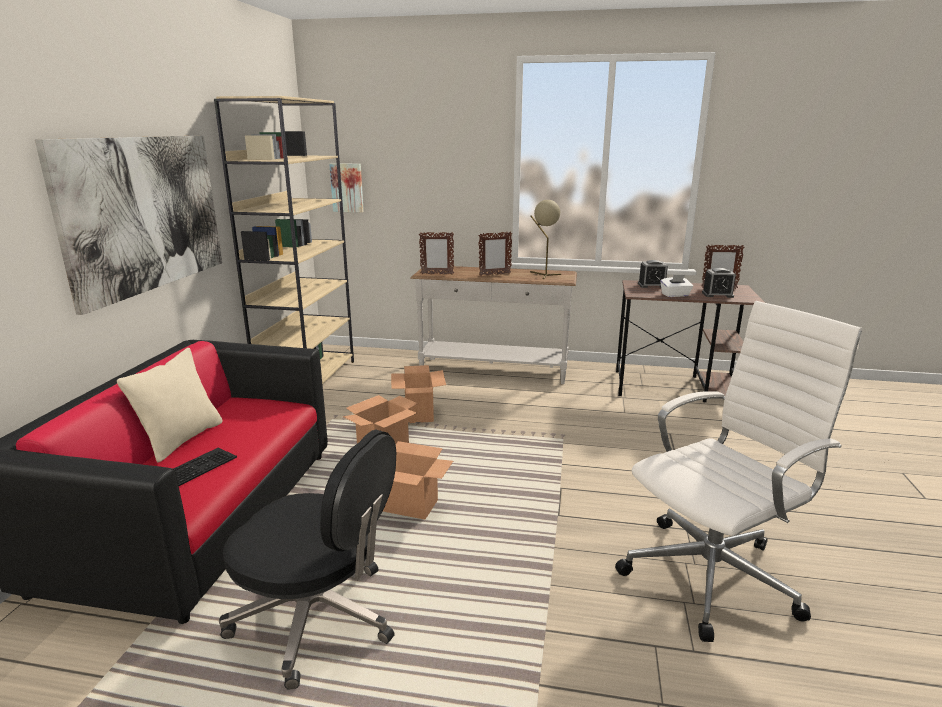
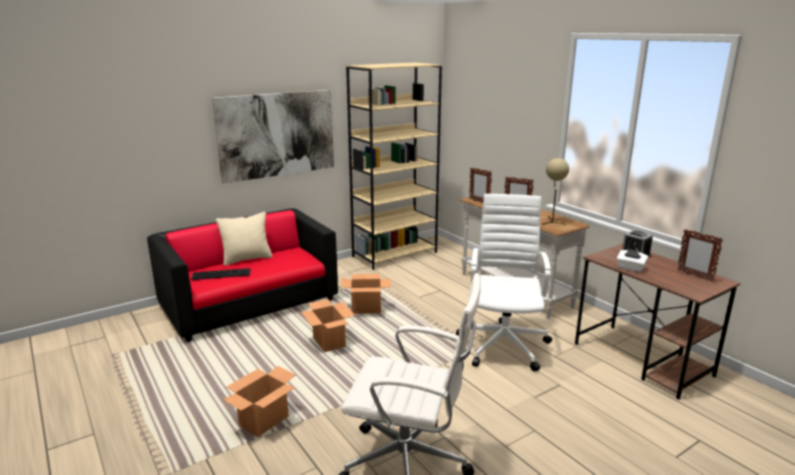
camera: 45 degrees right, 0 degrees up
(318, 618) = (223, 366): black office chair -> none
(347, 187) = (461, 124): picture -> none
(419, 414) = (417, 298): cardboard box -> cardboard box (263, 422)
(573, 421) = (504, 344): none -> white office chair
(717, 294) = (673, 280): alarm clock -> none

